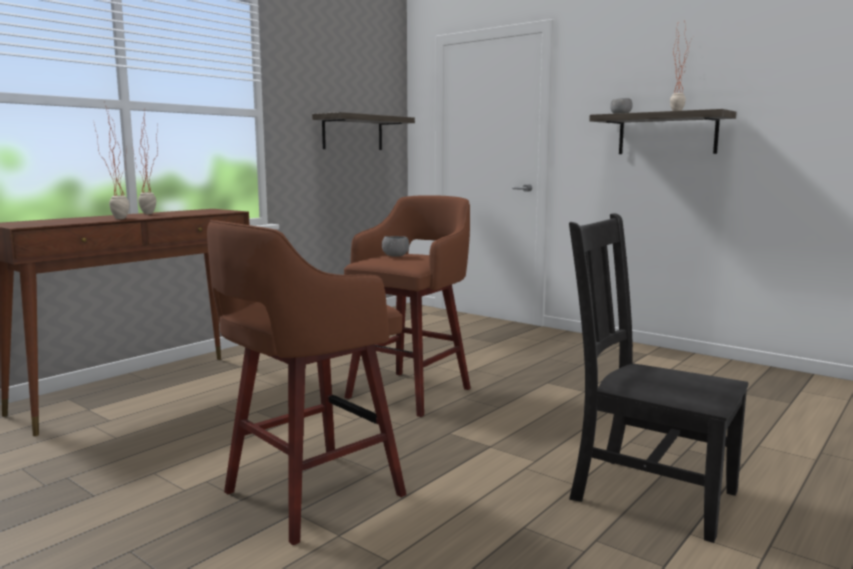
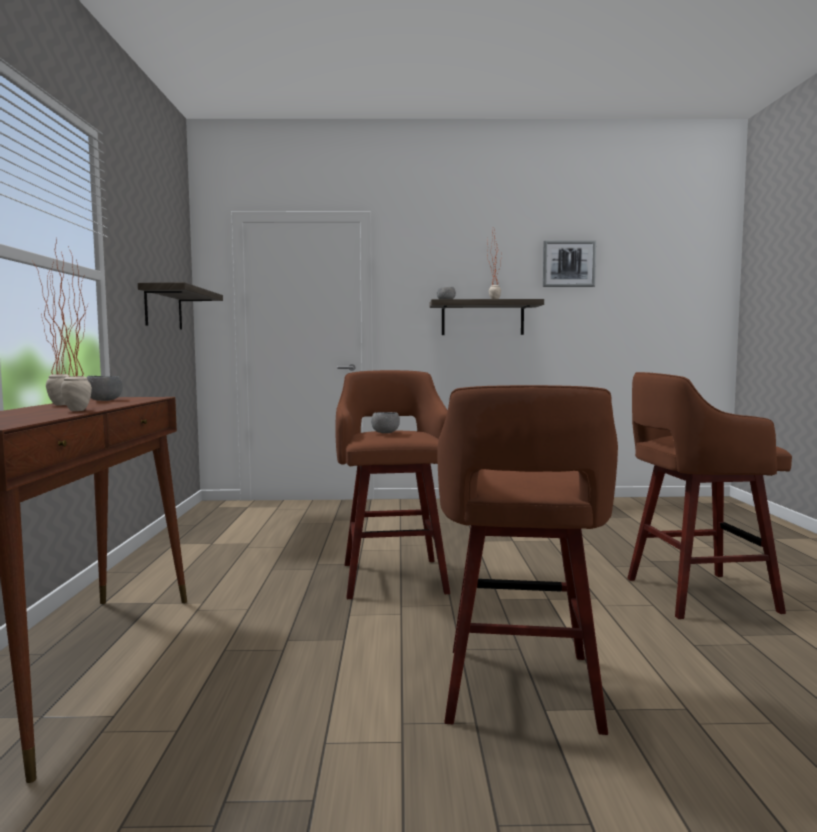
camera: 40 degrees left, 5 degrees down
(190, 212) = (104, 400): none -> grey bowl
(647, 493) = (695, 595): black chair -> brown stool
(786, 58) = (568, 264): none -> picture

